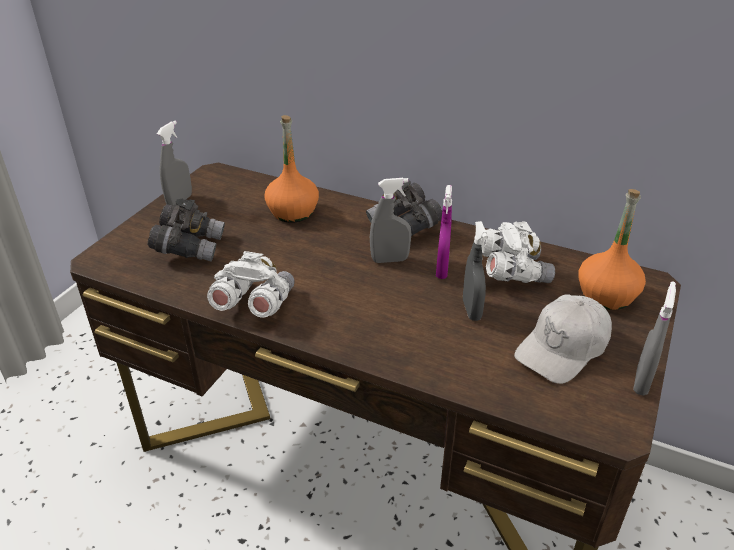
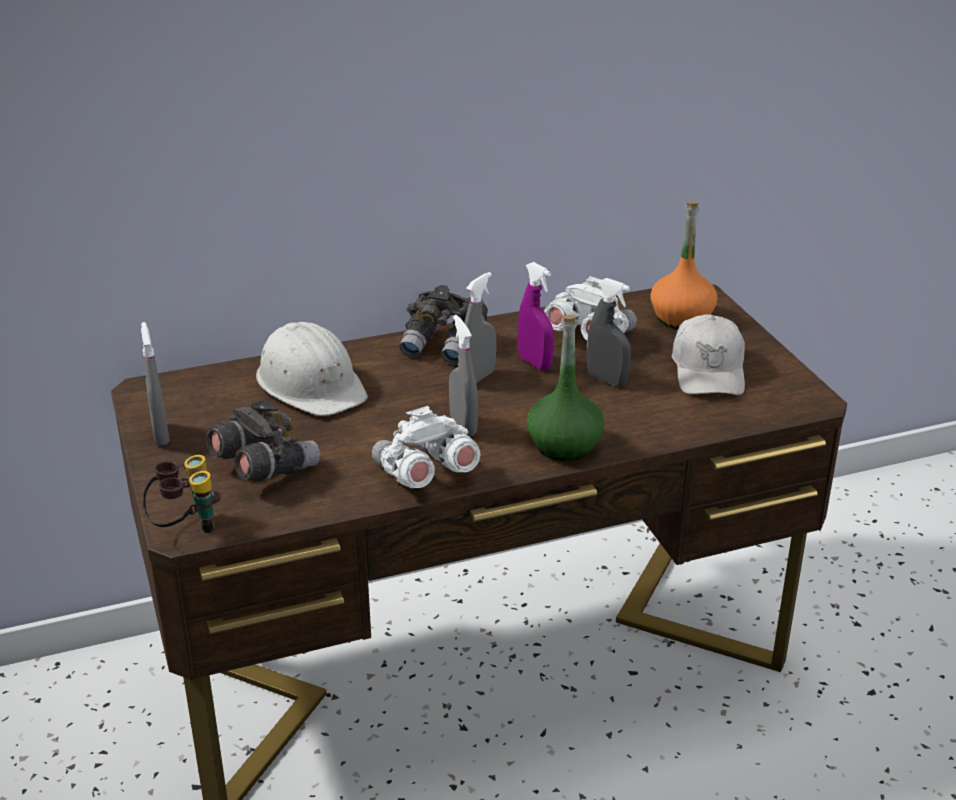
camera: 45 degrees left, 5 degrees down
(103, 258) = (186, 527): none -> binoculars
(293, 212) = (311, 384): orange bottle -> white hard hat
(365, 339) = (564, 445): none -> green bottle
(641, 381) = (785, 364): grey spray bottle -> grey spray bottle (463, 426)

